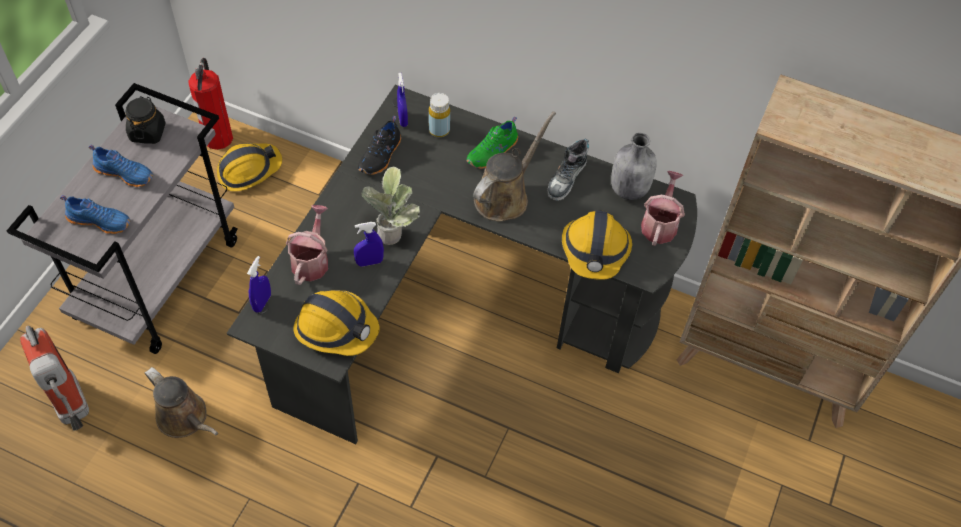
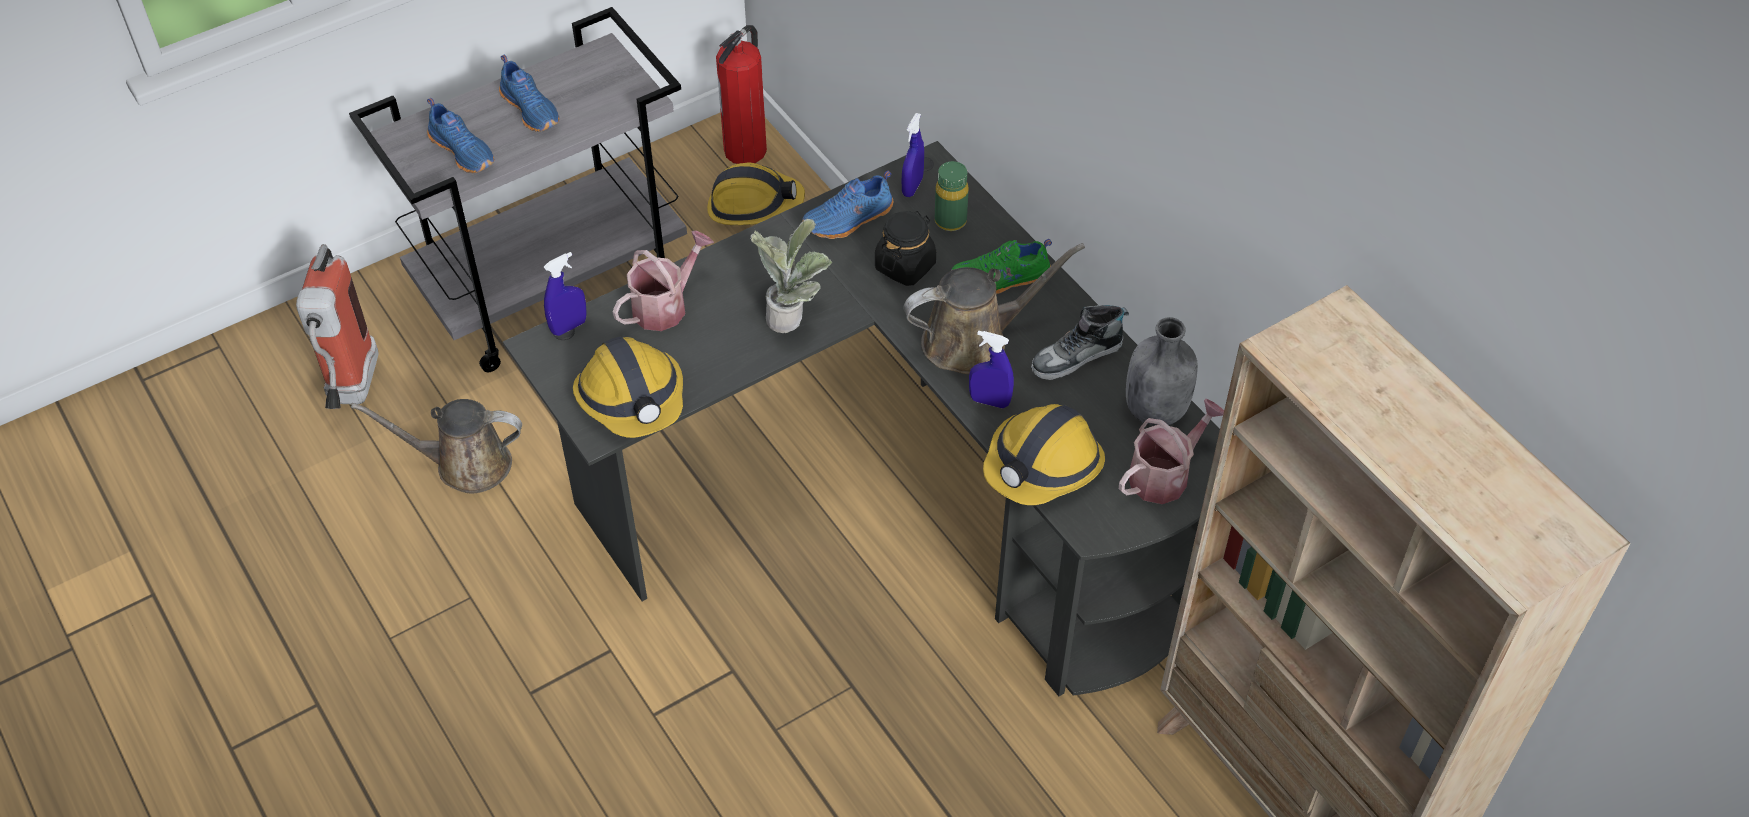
camera: 35 degrees right, 5 degrees down
(147, 132) = (592, 74): black jar -> black jar (905, 266)
(185, 418) = (465, 464): brown watering can -> brown watering can turned 105 degrees clockwise
(369, 262) = (734, 340): blue spray bottle -> blue spray bottle (989, 401)
(381, 156) = (849, 220): black shoe -> blue shoe
(439, 130) = (950, 221): yellow bottle -> green bottle

